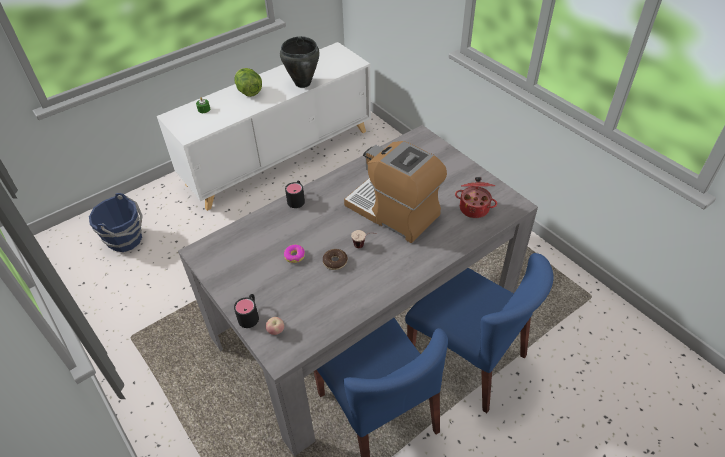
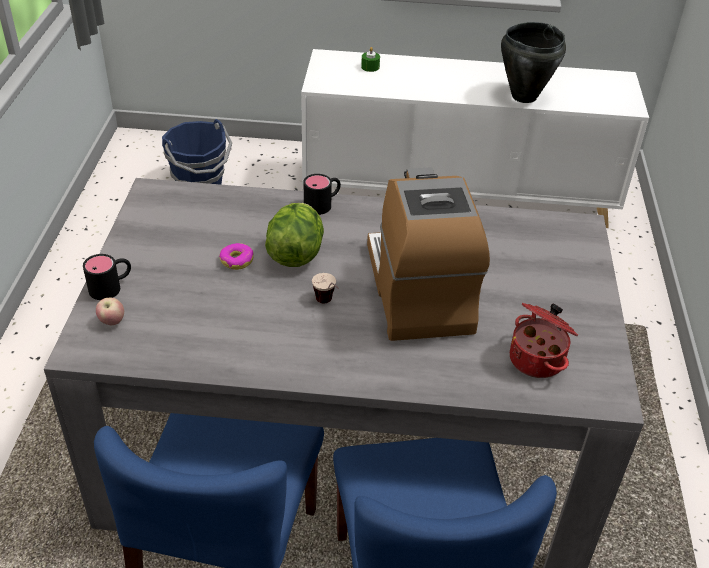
camera: 40 degrees right, 5 degrees down
(249, 92) = (445, 74): lettuce -> lettuce (295, 254)
(335, 262) = (271, 297): donut -> none

